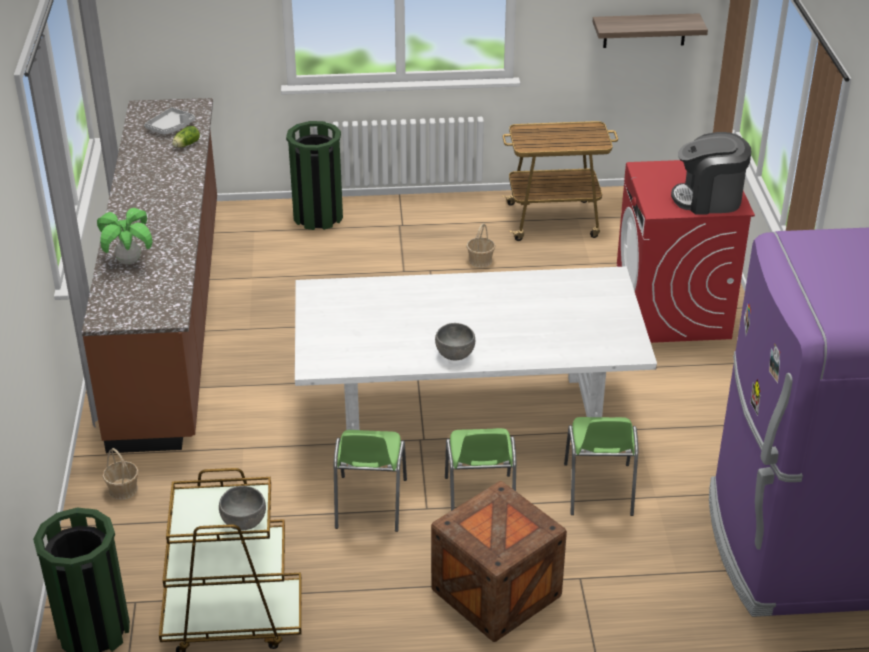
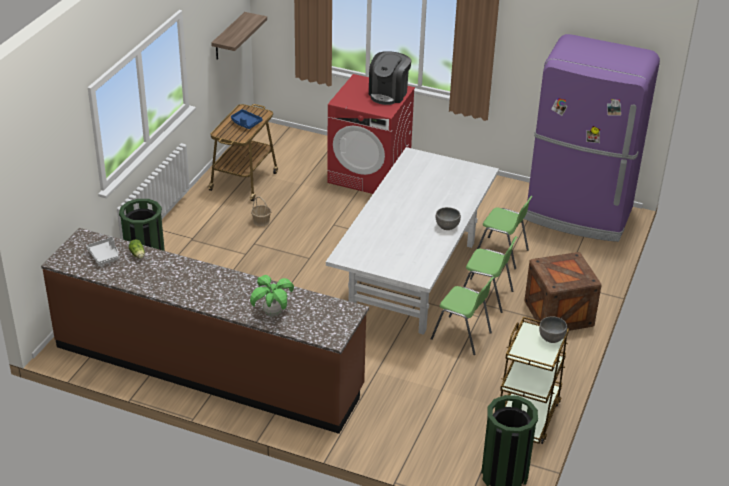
camera: 65 degrees left, 0 degrees up
(123, 489) = (382, 433): basket -> none
(562, 138) = (245, 123): none -> blue tray

